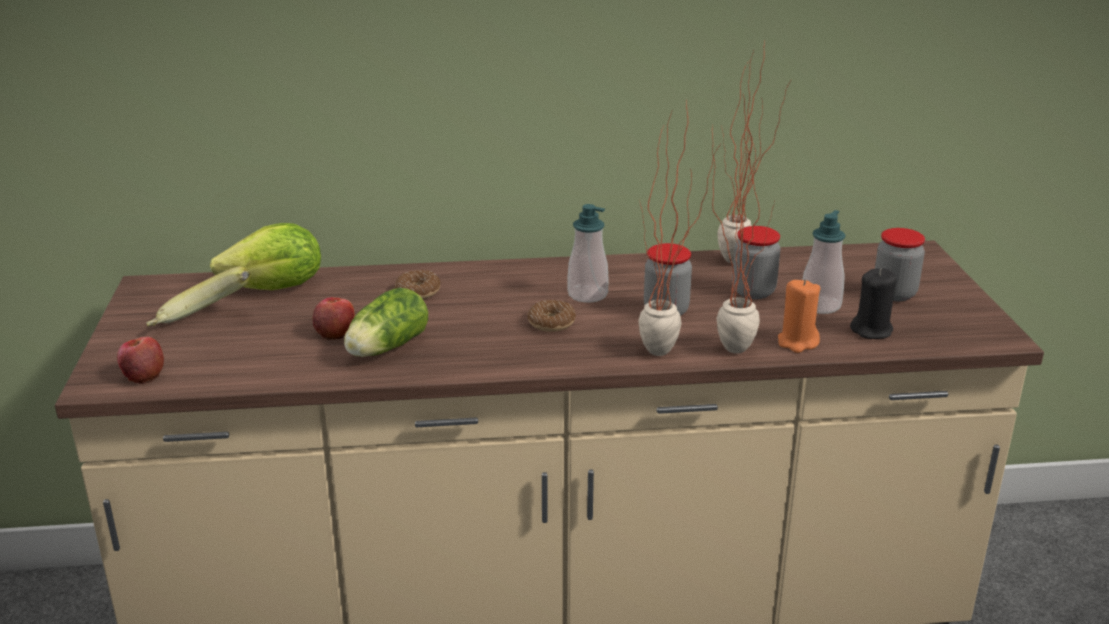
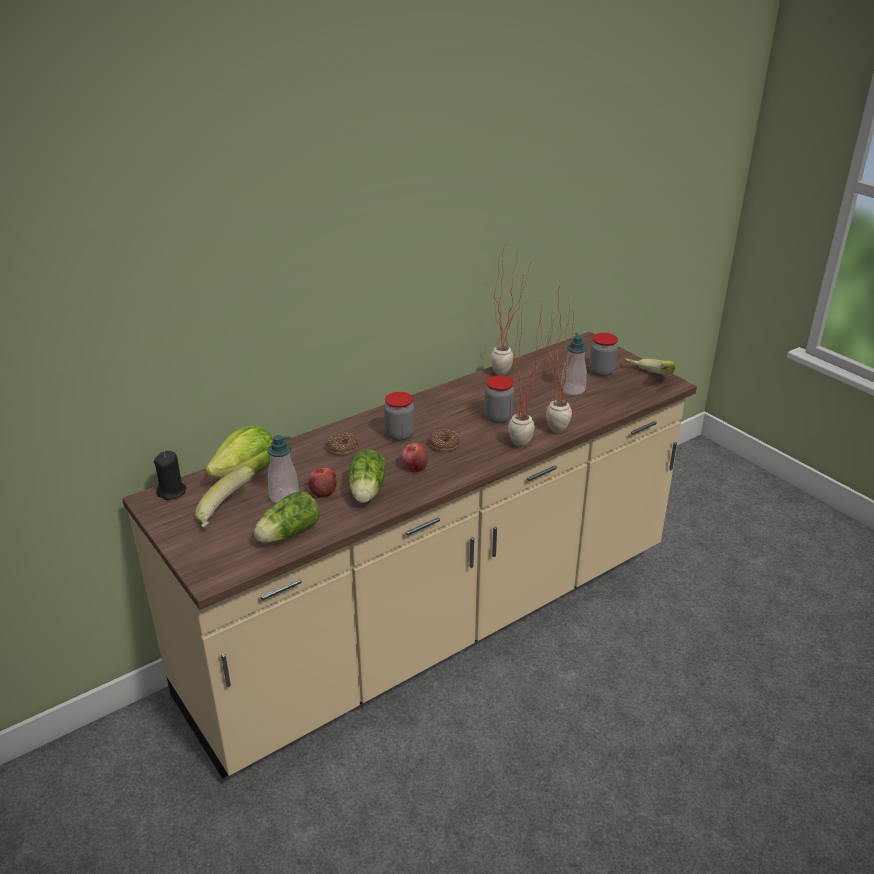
camera: 30 degrees left, 5 degrees up
(143, 375) = (233, 561): apple -> apple (414, 467)
(235, 366) = (286, 534): none -> lettuce
(587, 294) = (444, 420): soap dispenser -> soap dispenser (284, 496)
(753, 291) = (531, 391): jar -> jar (399, 435)
(797, 342) = (583, 416): orange candle -> none
(872, 330) = (611, 398): black candle -> black candle (172, 492)
(963, 320) = (647, 378): none -> banana

